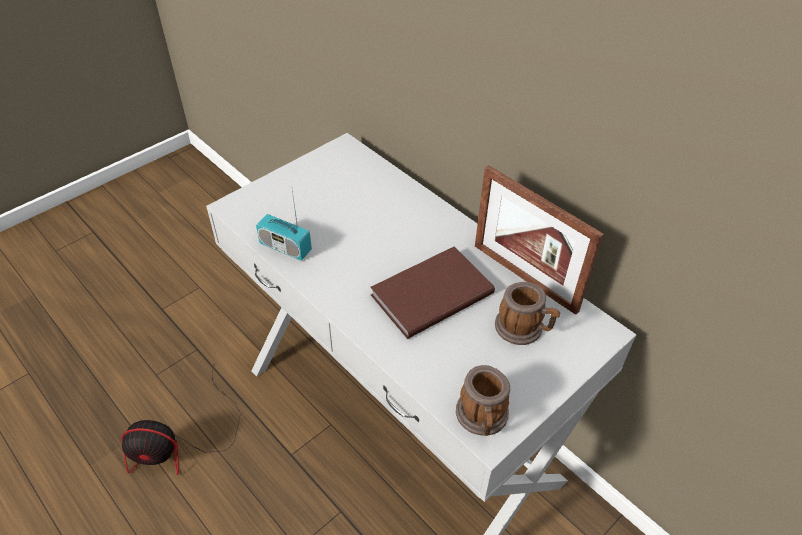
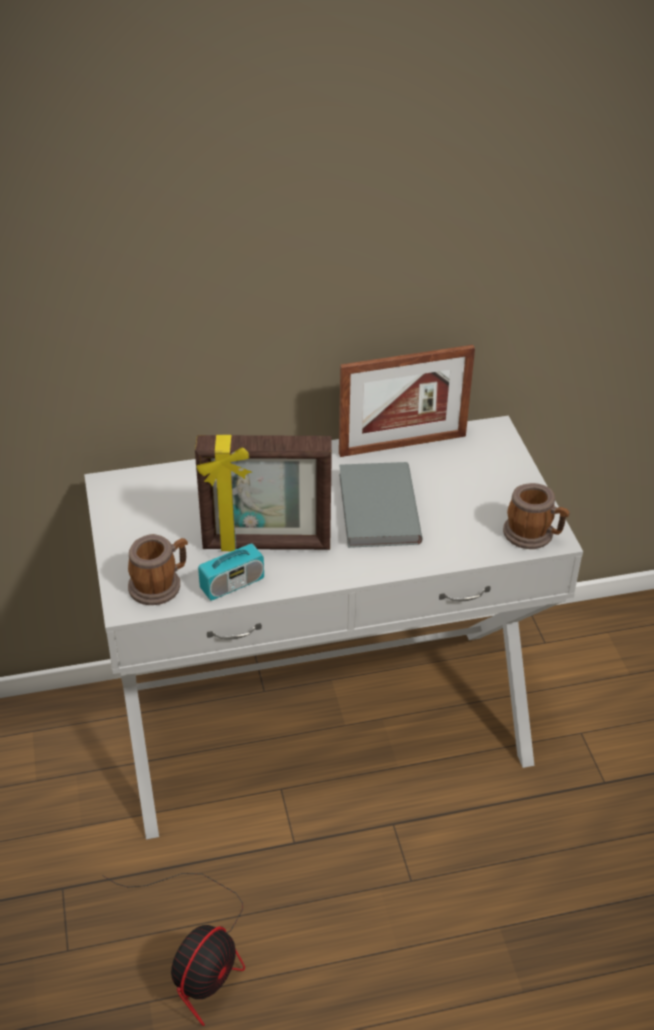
camera: 60 degrees left, 5 degrees down
(340, 247) = (266, 545): none -> picture frame
(429, 293) = (376, 509): brown book -> grey book
(524, 328) = (459, 471): mug -> mug (160, 584)

